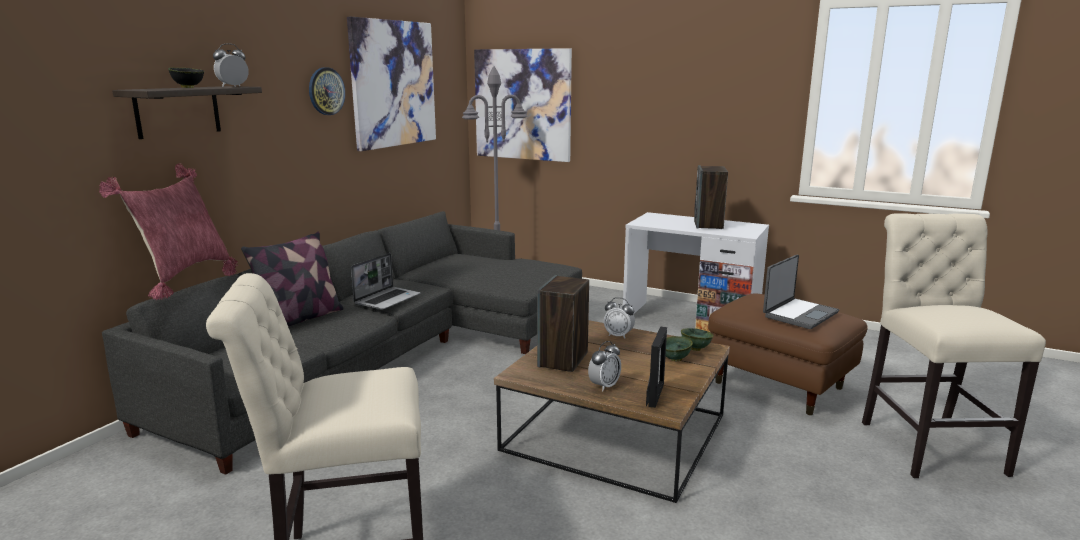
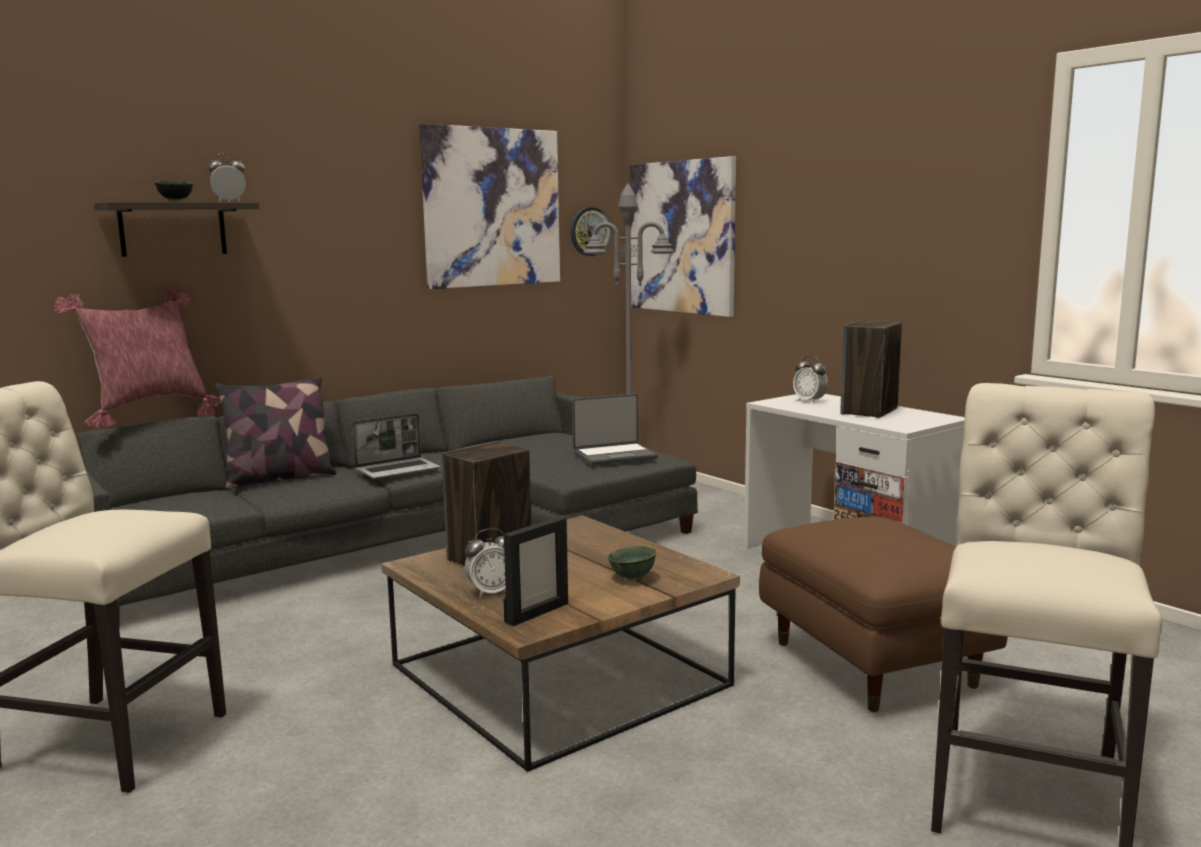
camera: 25 degrees right, 5 degrees down
(326, 91) = (382, 213): wall clock -> wall clock (590, 231)
(618, 335) = (604, 542): alarm clock -> alarm clock (809, 401)
(695, 349) = (682, 571): green bowl -> none
(799, 314) = (887, 547): laptop -> laptop (614, 456)

